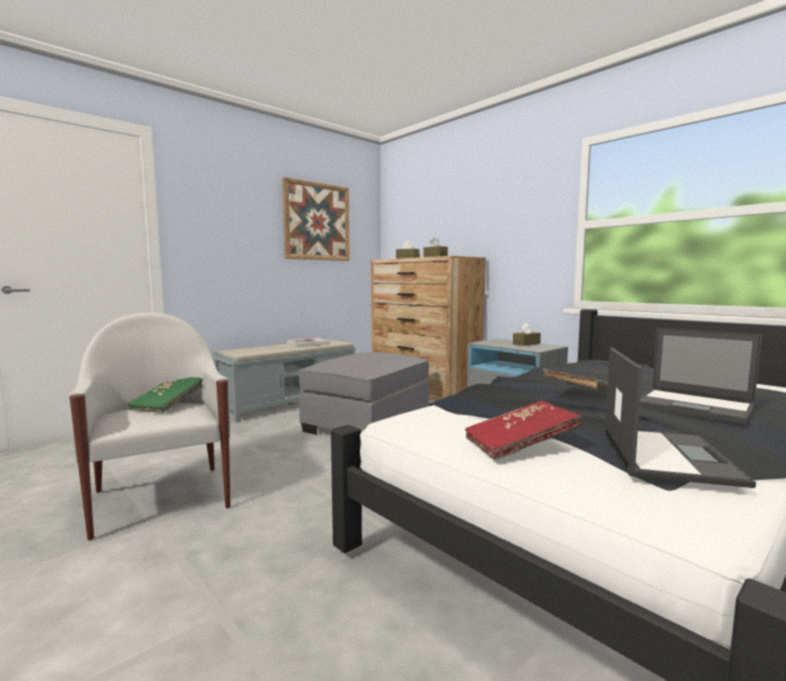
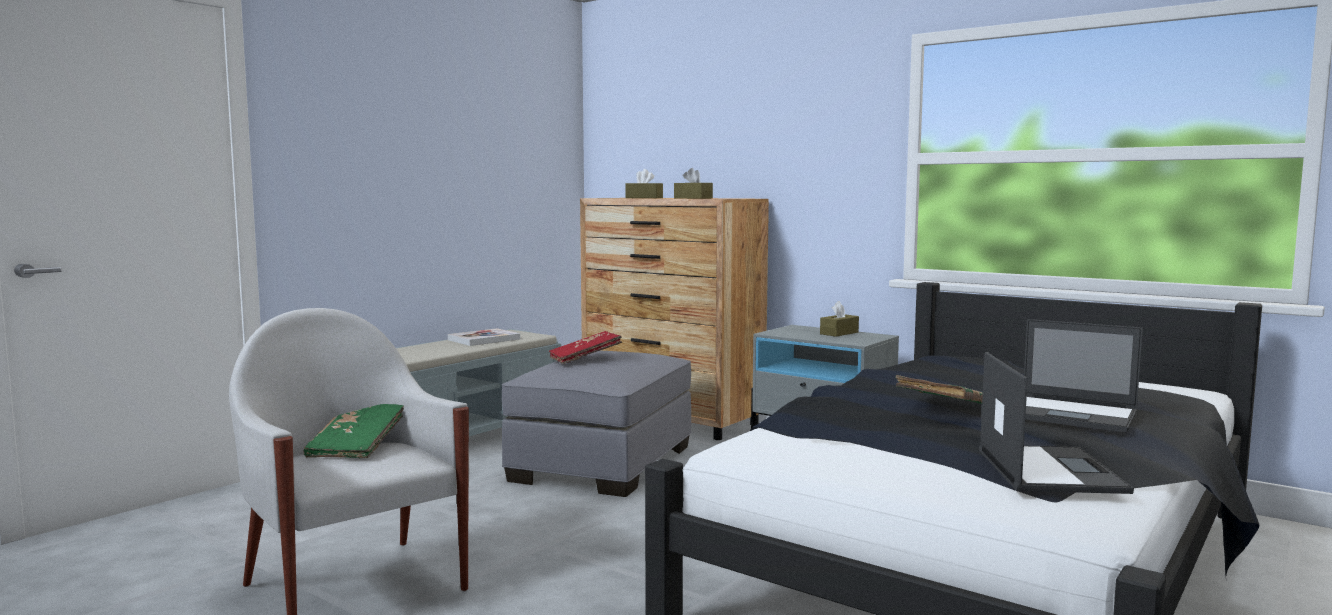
camera: 10 degrees left, 0 degrees up
(317, 222) = (488, 134): picture -> none
(520, 445) = (891, 470): red book -> red book (585, 359)

